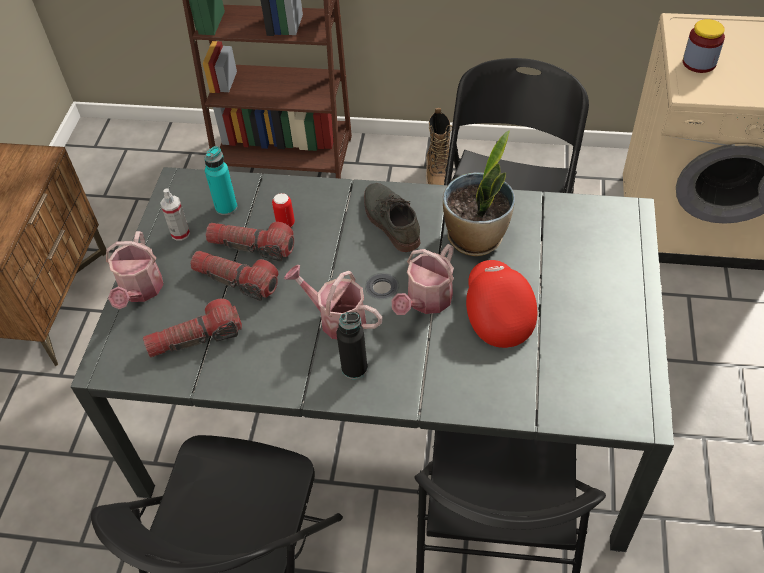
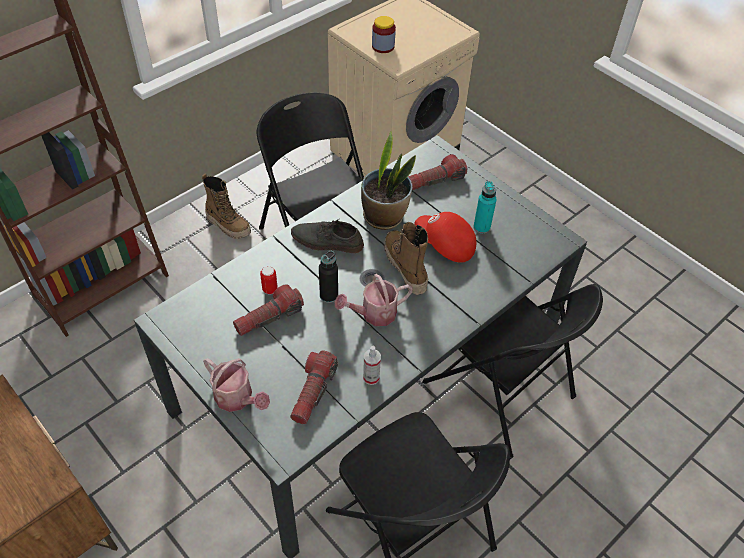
camera: 55 degrees left, 0 degrees up
(180, 233) = (211, 347): spray bottle -> spray bottle (371, 377)
(226, 207) = (218, 309): turquoise bottle -> turquoise bottle (481, 227)
(236, 280) = (288, 343): flashlight -> flashlight (435, 180)
(354, 368) = (418, 329): black bottle -> black bottle (329, 295)
(426, 301) = (405, 267): watering can -> boot

